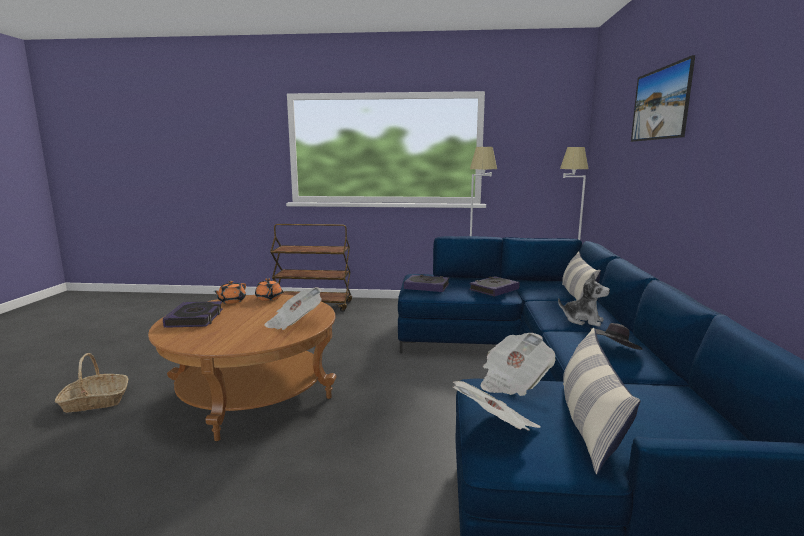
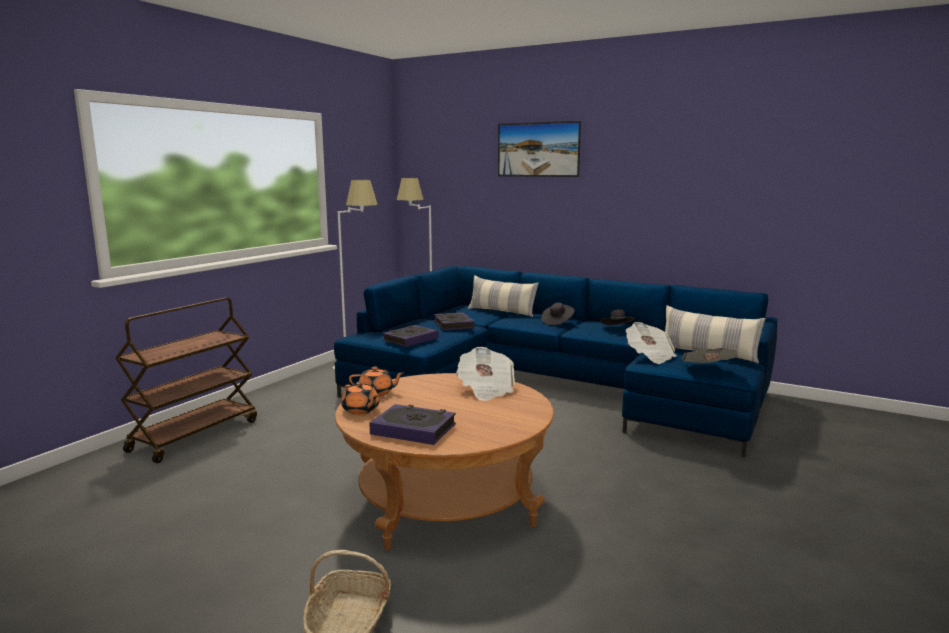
camera: 65 degrees left, 0 degrees up
(583, 320) = (557, 322): plush toy -> black hat

